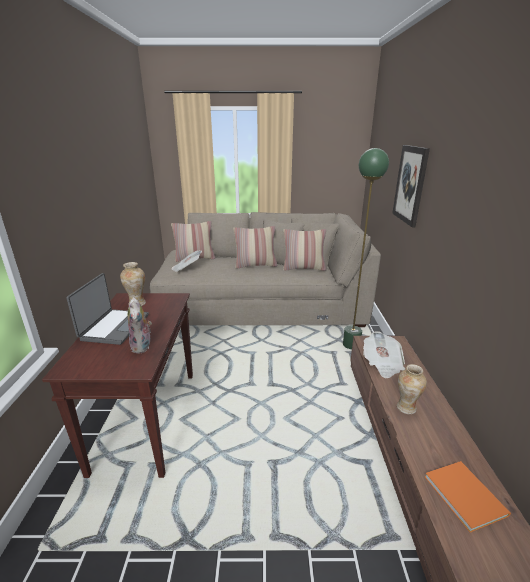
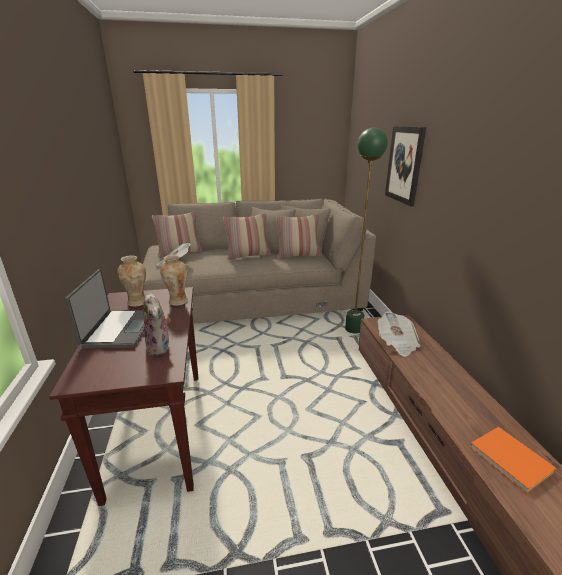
camera: 10 degrees left, 0 degrees up
(406, 408) = (432, 383): vase -> vase (178, 301)

